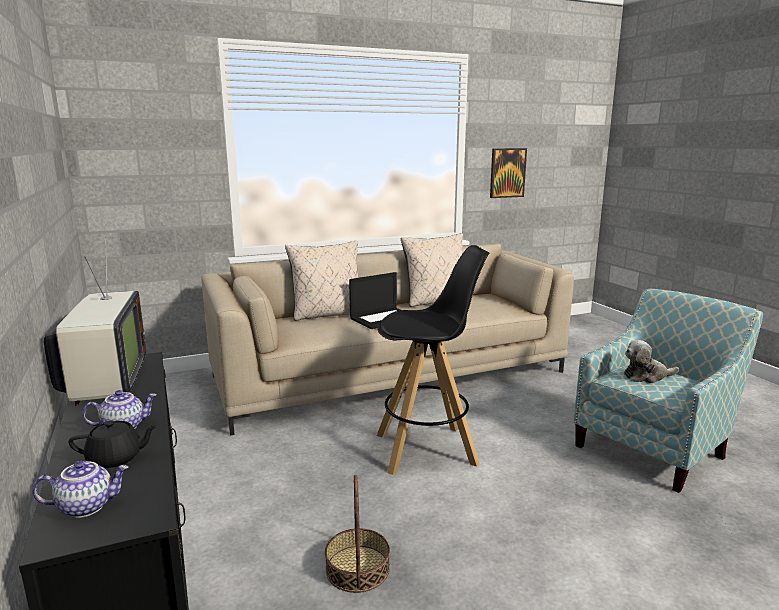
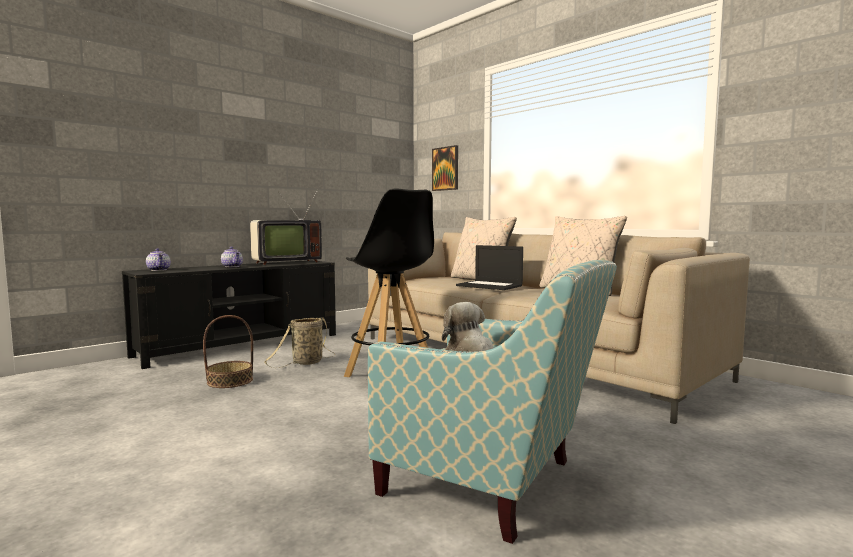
camera: 70 degrees right, 10 degrees down
(116, 458) = (200, 268): black teapot -> none
(311, 496) = (305, 363): none -> basket
(507, 173) = (798, 145): picture -> picture (445, 168)

